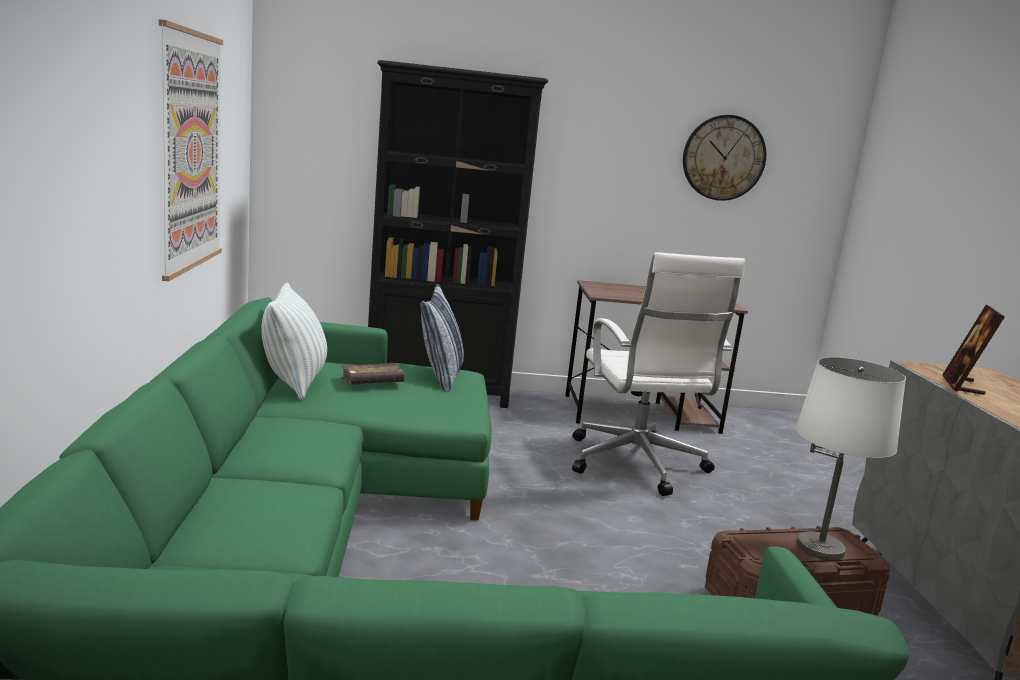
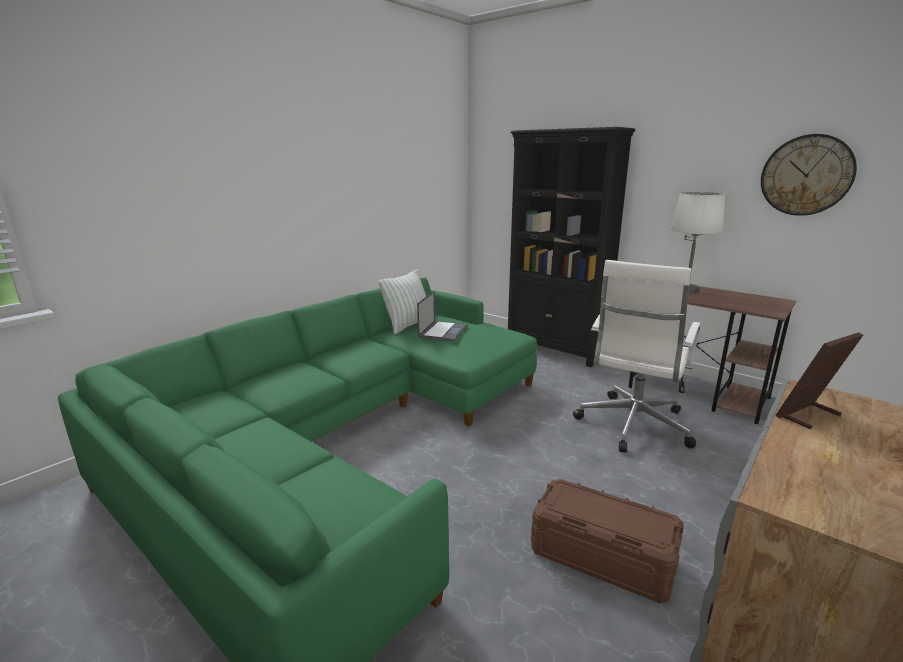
camera: 45 degrees right, 5 degrees up
(191, 152) = (388, 197): picture -> none
(372, 382) = (443, 331): brown book -> laptop
(440, 377) = (497, 335): pillow -> none
(820, 548) = (621, 520): white table lamp -> white table lamp (687, 289)

